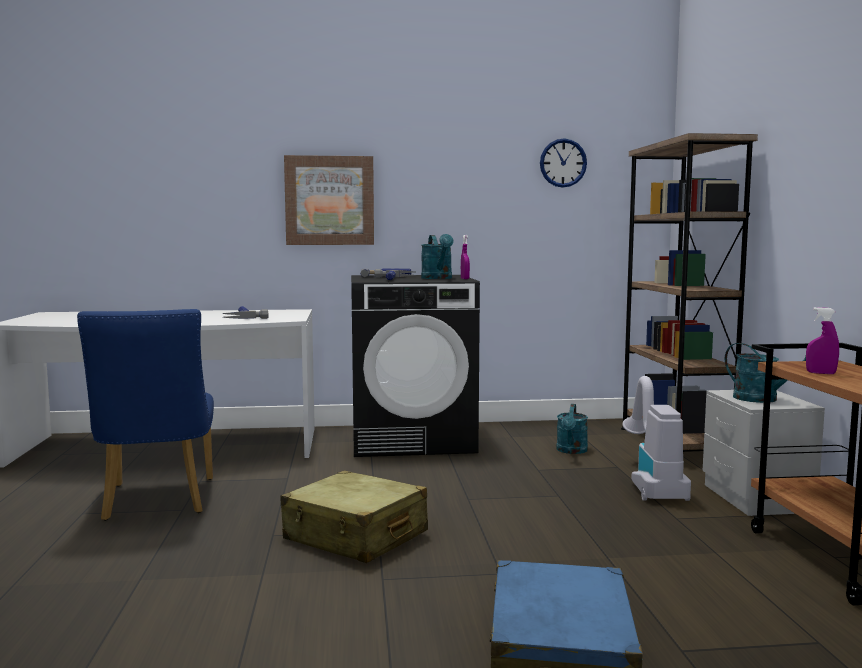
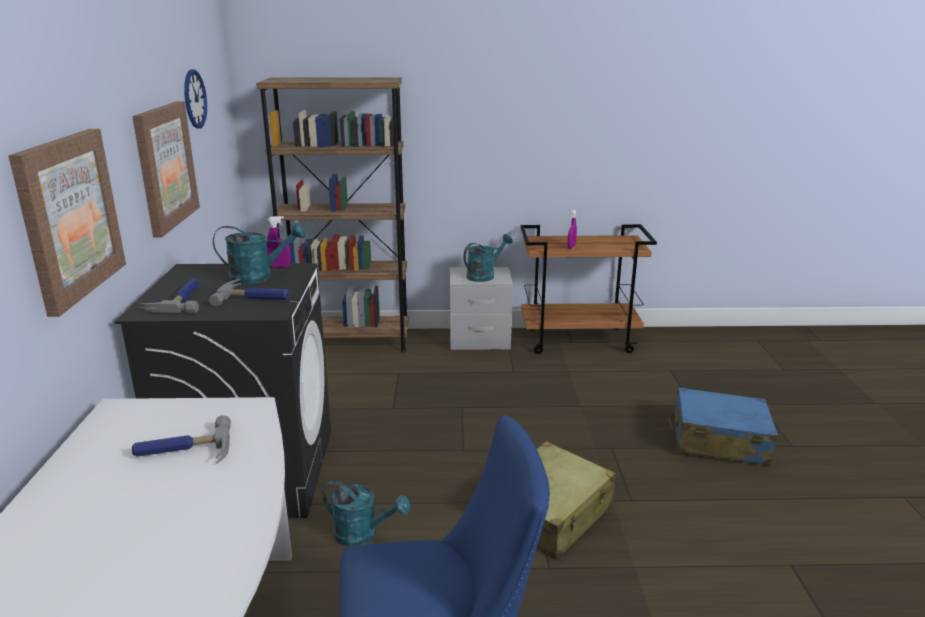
camera: 85 degrees left, 15 degrees up
(478, 202) = (165, 166): none -> picture
(571, 451) = (346, 385): turquoise watering can -> turquoise watering can (363, 534)
(651, 484) = (443, 367): vacuum cleaner -> none

